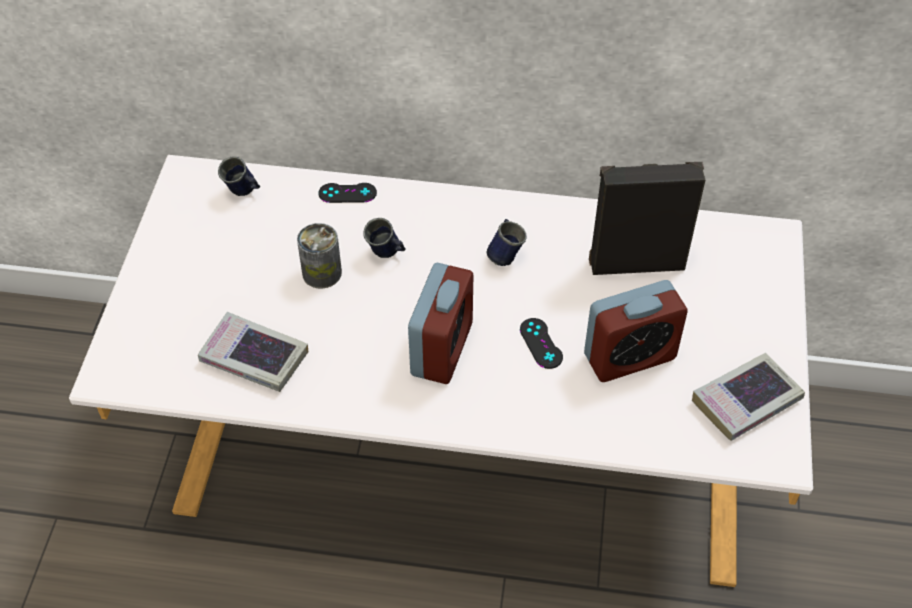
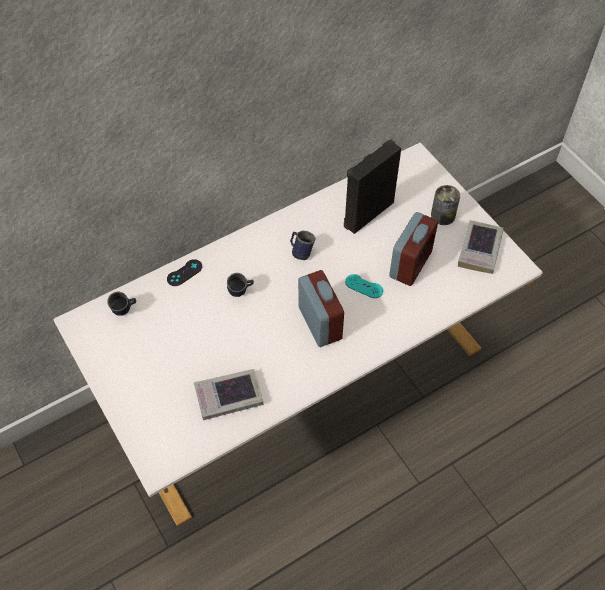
camera: 40 degrees left, 5 degrees up
(322, 273) = (217, 326): can -> can (443, 215)
(541, 343) = (364, 286): black game controller -> turquoise game controller

